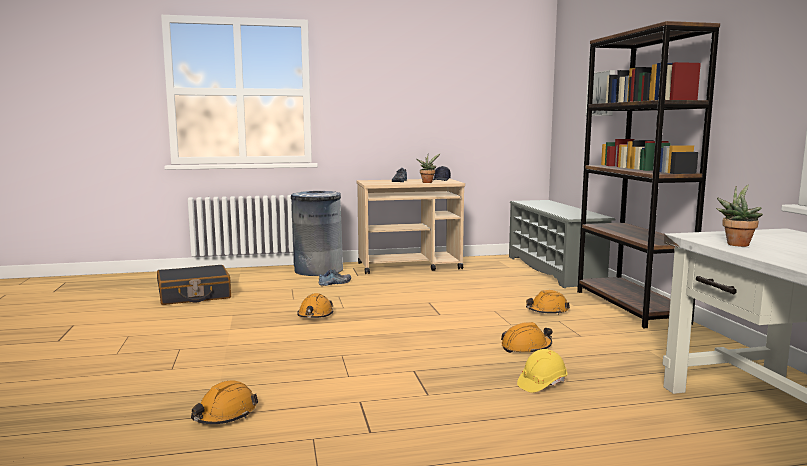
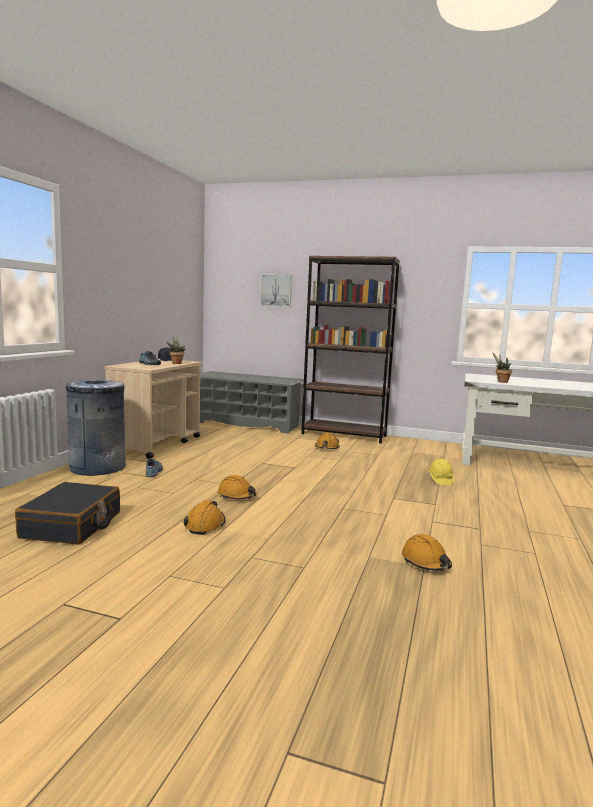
camera: 60 degrees left, 0 degrees up
(526, 347) = (383, 468): orange hard hat -> orange hard hat (205, 525)

